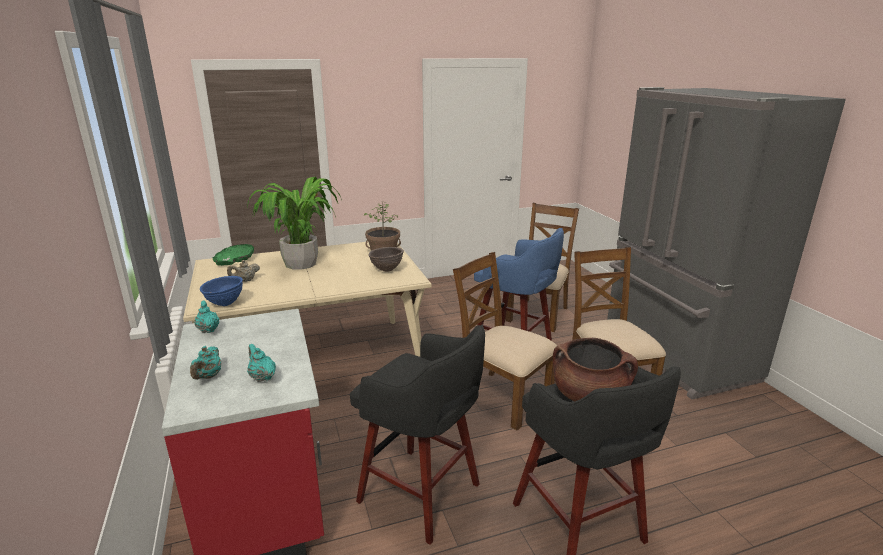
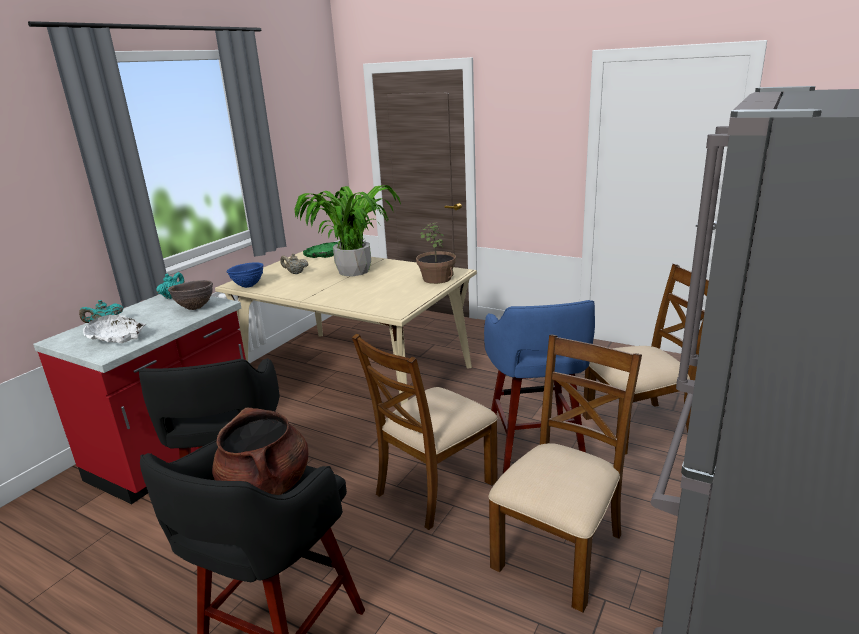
camera: 50 degrees right, 0 degrees up
(262, 377) = (117, 338): turquoise teapot -> white bowl
(386, 270) = (396, 297): brown bowl -> brown bowl (195, 308)
(502, 398) = (434, 487): brown chair -> brown chair turned 135 degrees counterclockwise

